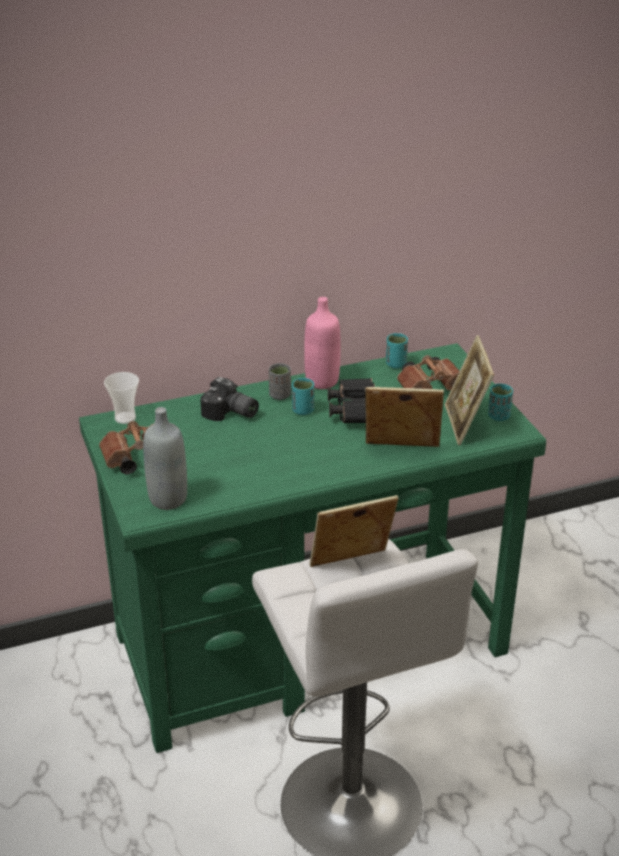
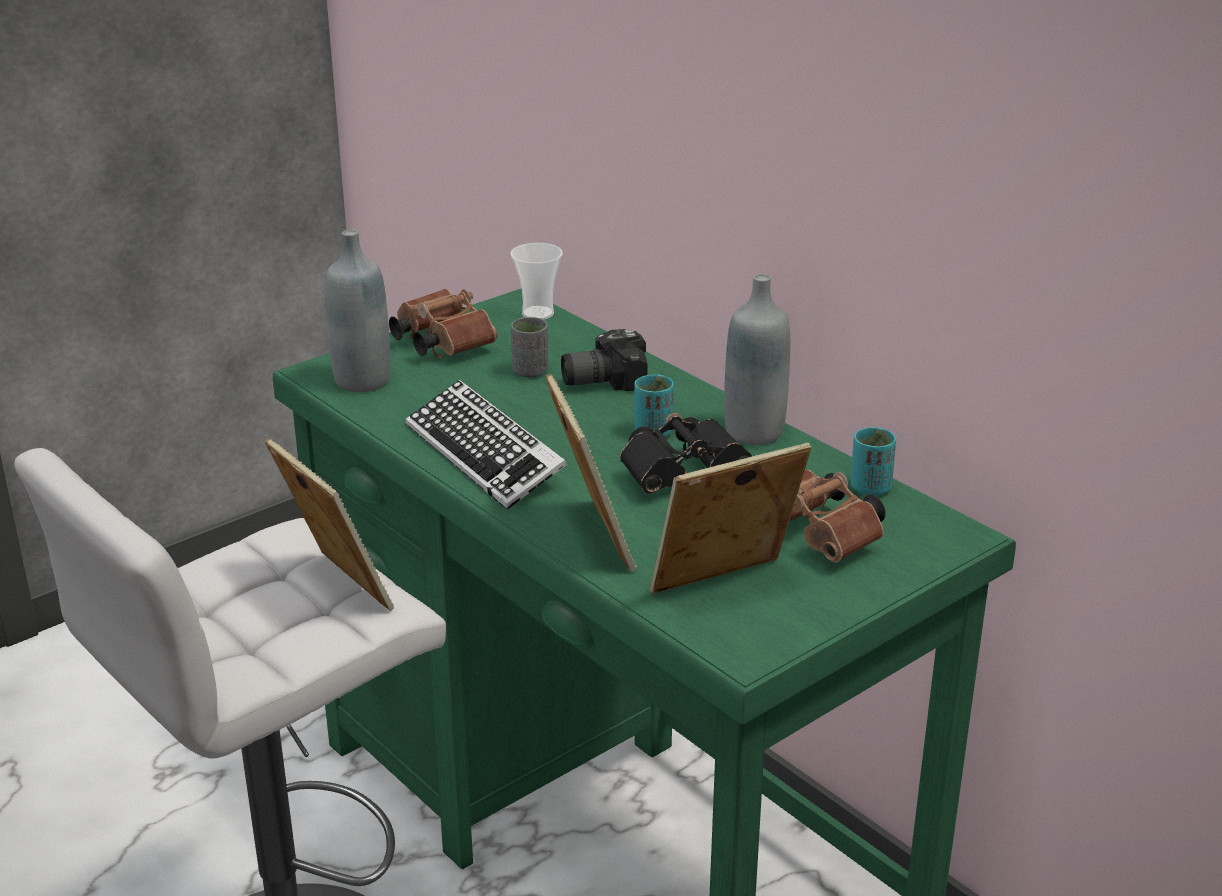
camera: 70 degrees right, 5 degrees down
(230, 414) = (601, 379): camera -> camera turned 60 degrees clockwise
(280, 395) = (682, 406): grey cup -> grey cup (530, 371)
(294, 469) = (485, 455): none -> keyboard
(322, 381) = (754, 432): pink bottle -> grey bottle
(498, 416) = (781, 622): turquoise cup -> none

